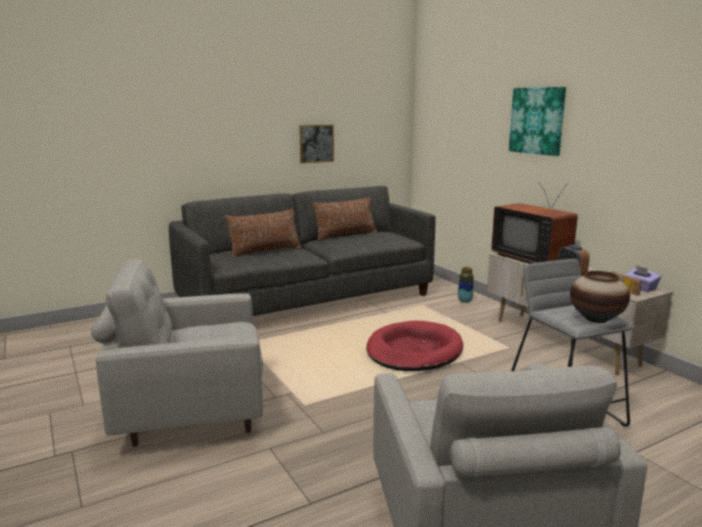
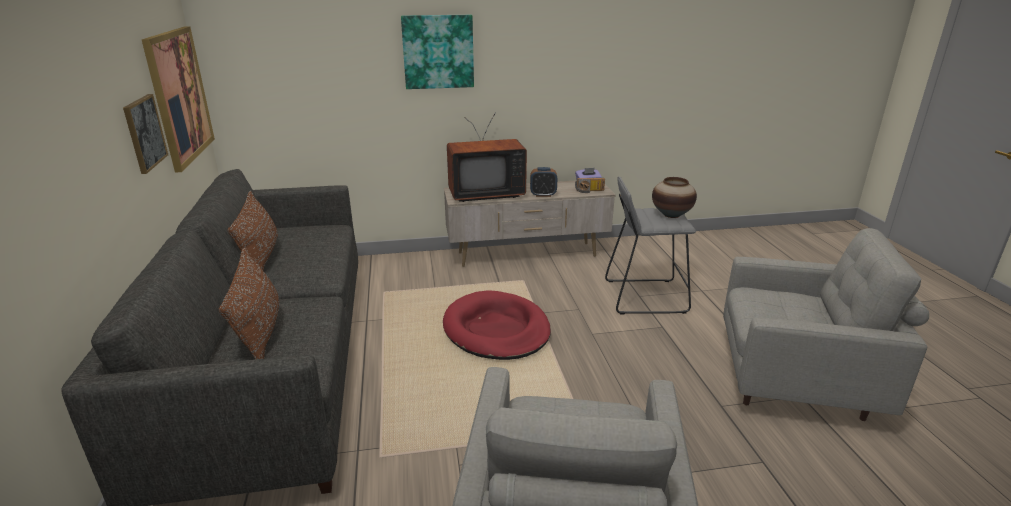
camera: 70 degrees left, 10 degrees up
(374, 134) = (179, 96): none -> picture
(465, 301) = (396, 267): vase -> none

